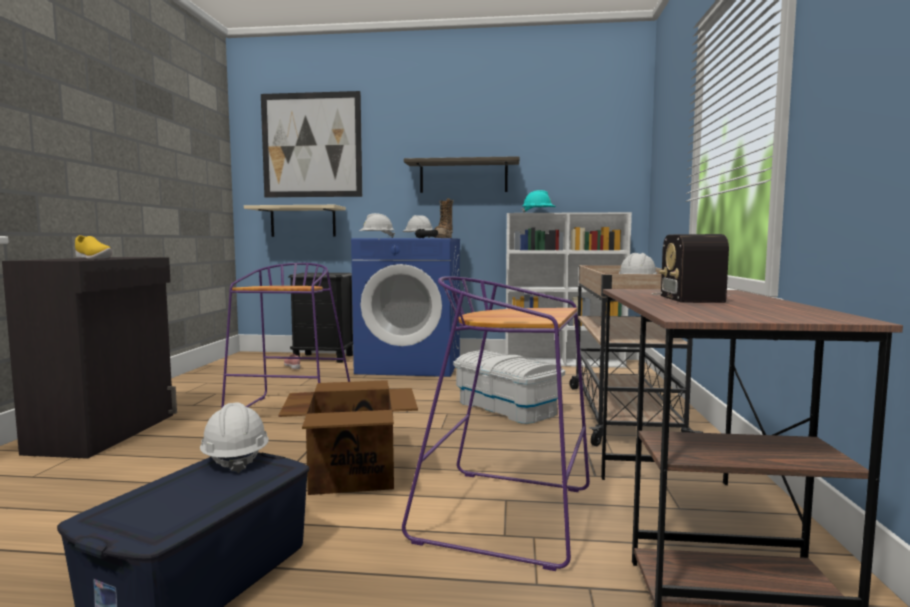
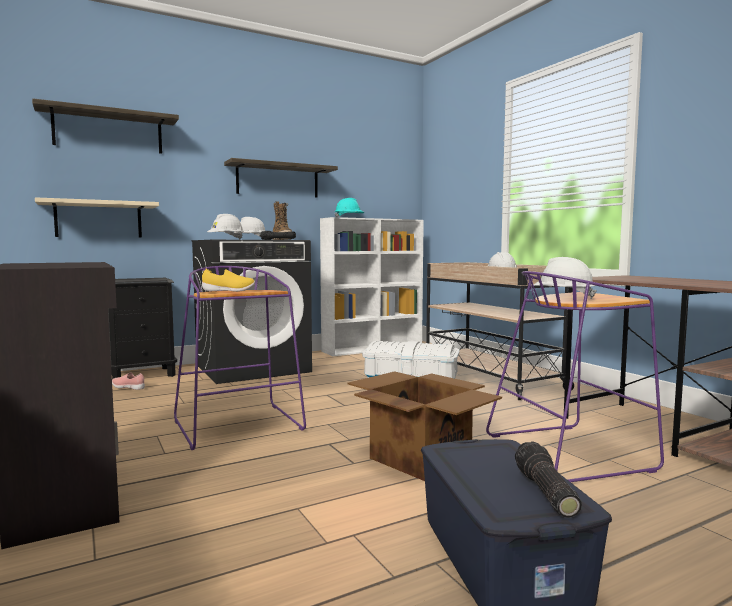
camera: 35 degrees left, 0 degrees up
(92, 258) = (67, 265): yellow shoe -> yellow shoe (228, 291)
(173, 515) = (544, 492): none -> flashlight
(235, 459) = (452, 450): white hard hat -> white hard hat (562, 297)
(311, 145) = (108, 131): picture -> shelf
(411, 365) = (253, 368): blue washing machine -> black washing machine
(688, 297) = (652, 279): radio -> none

